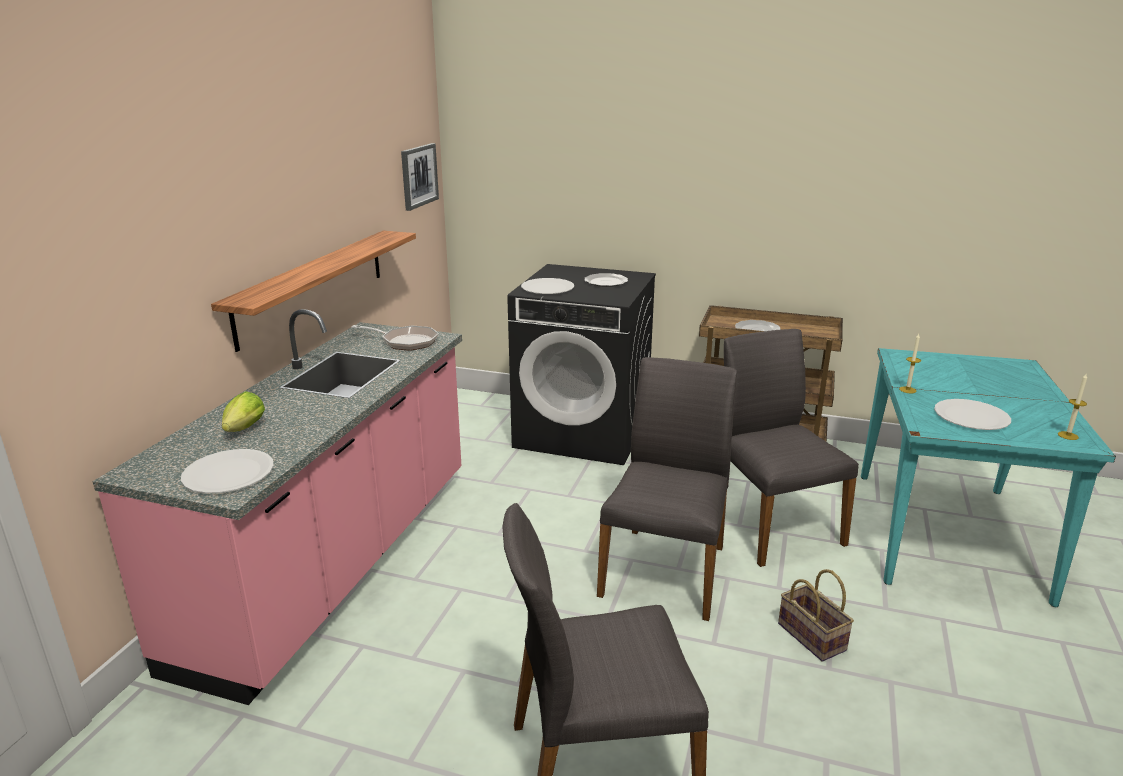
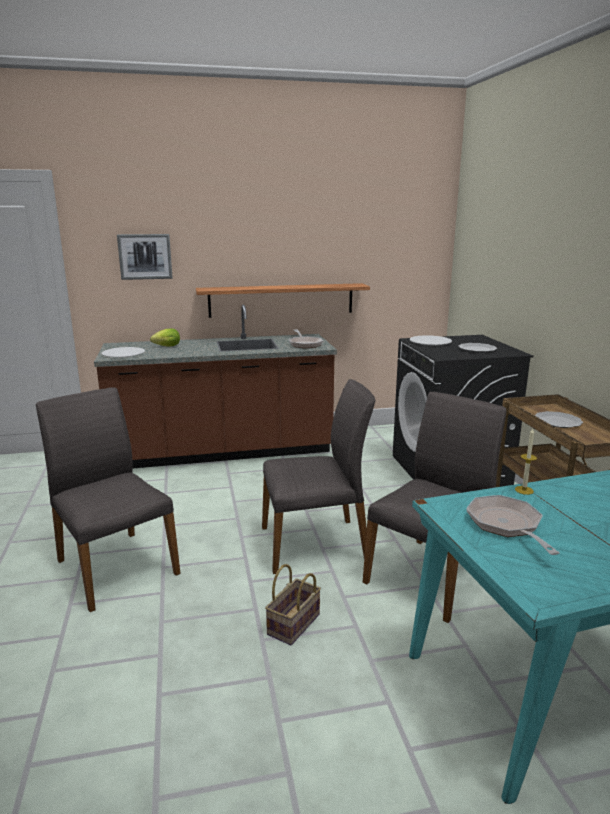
camera: 60 degrees right, 5 degrees down
(337, 564) = (222, 452): pink counter -> brown counter
(418, 176) = (416, 255): picture -> picture (145, 256)
(971, 417) = (506, 525): white plate -> frying pan
(1068, 435) = (546, 585): candle -> none

